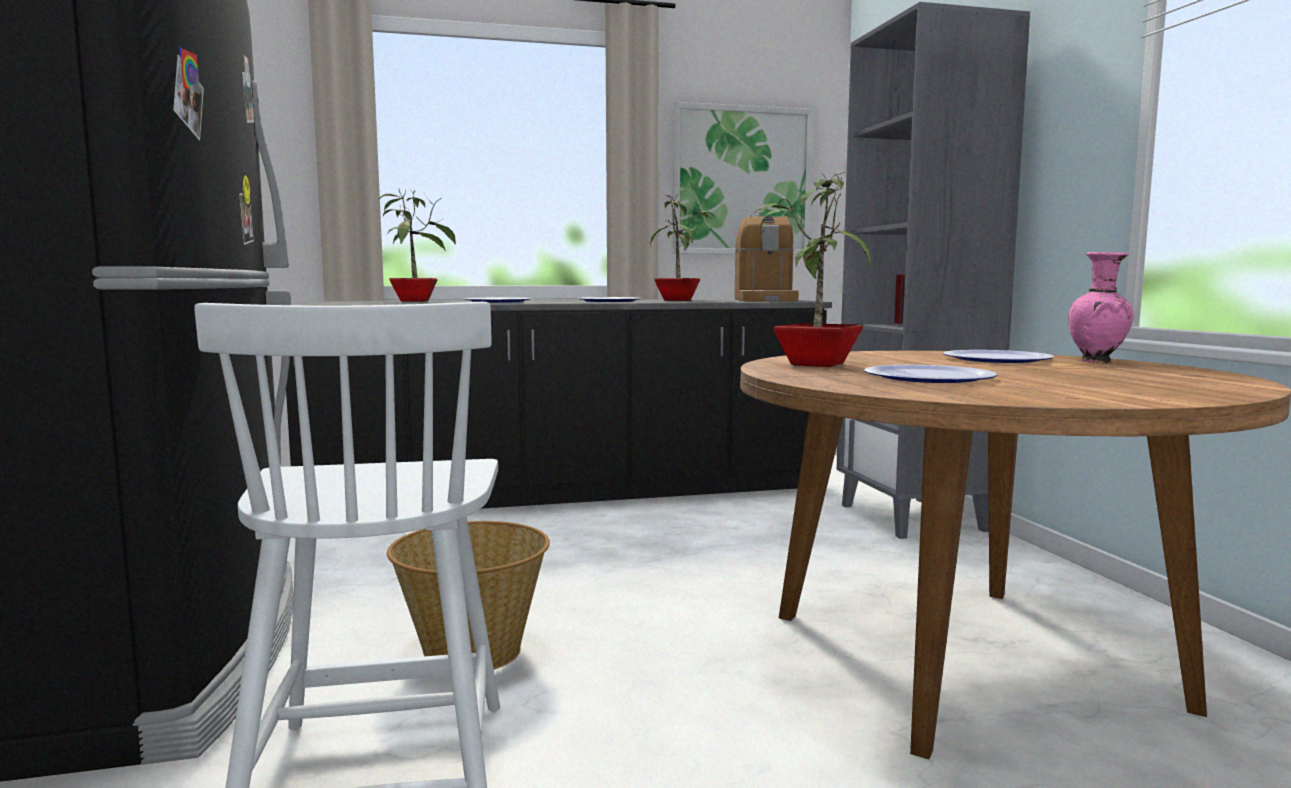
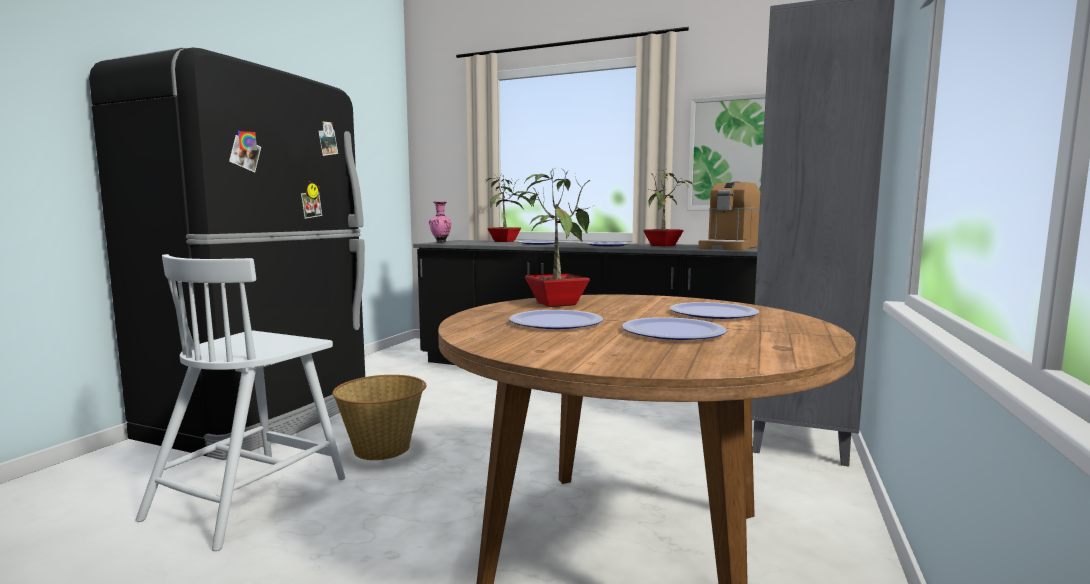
camera: 35 degrees right, 0 degrees up
(1063, 374) = (672, 332): none -> plate
(1098, 362) = (785, 325): pink vase -> pink vase (441, 242)

